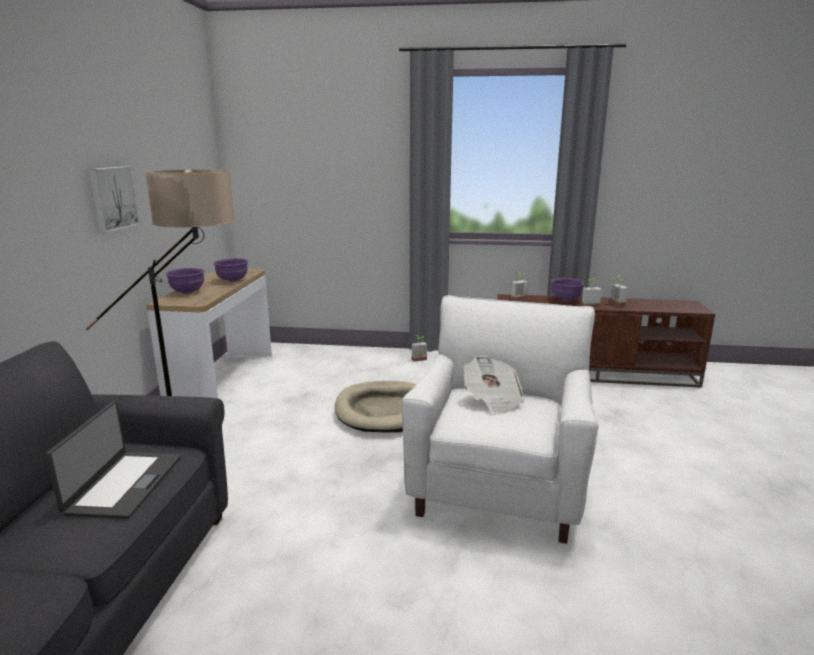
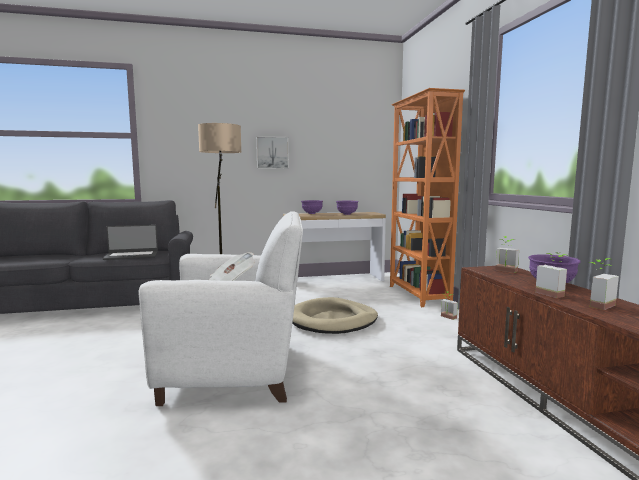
camera: 70 degrees right, 10 degrees down
(343, 353) = (418, 295): none -> orange bookcase

